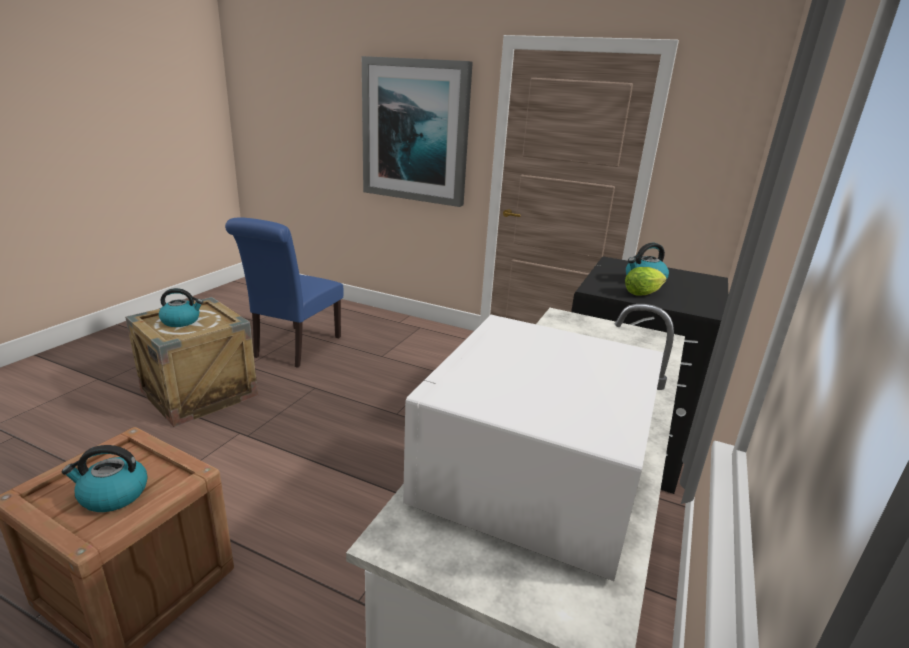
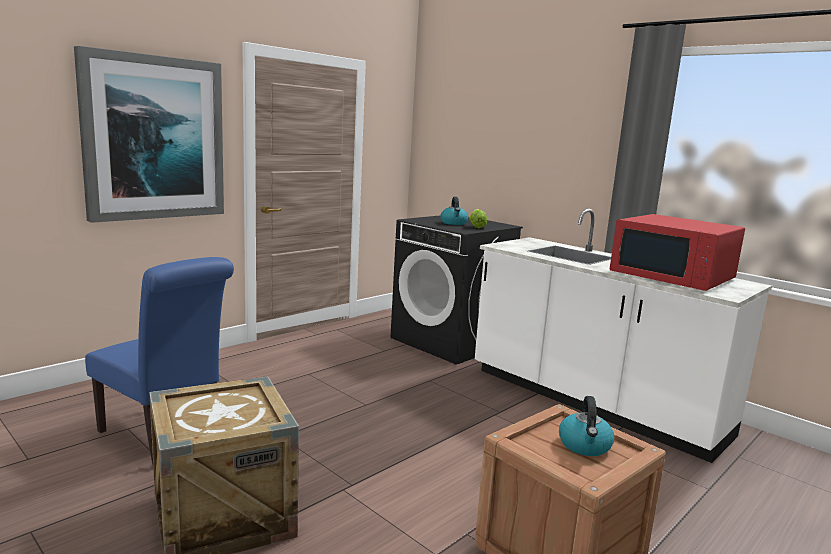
camera: 70 degrees left, 10 degrees down
(181, 321) = (216, 415): kettle -> none
(532, 475) = (673, 276): white microwave -> red microwave

